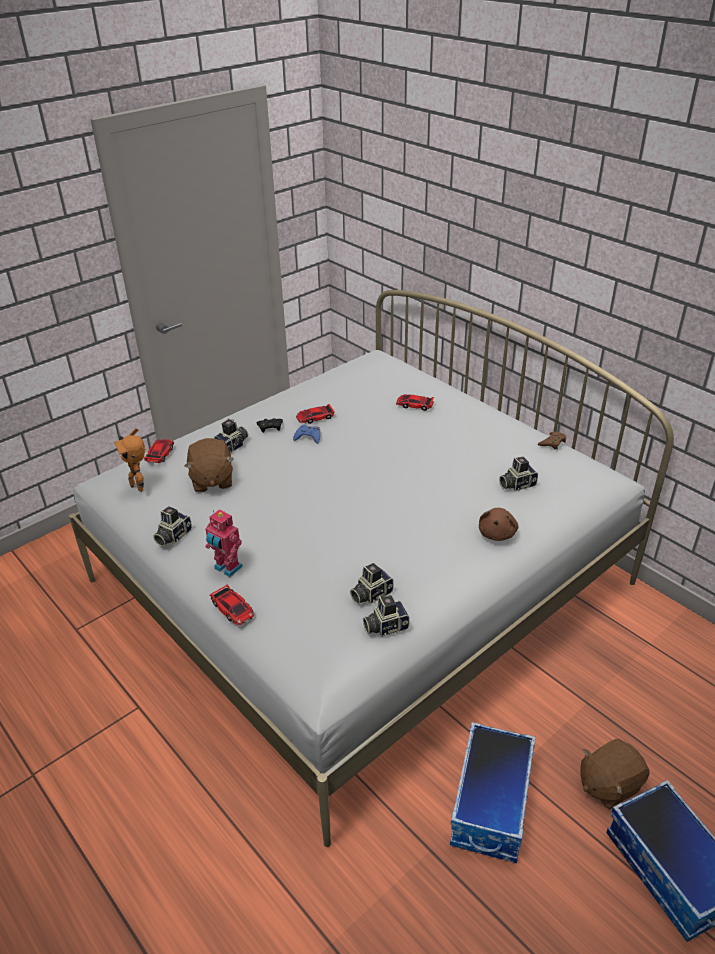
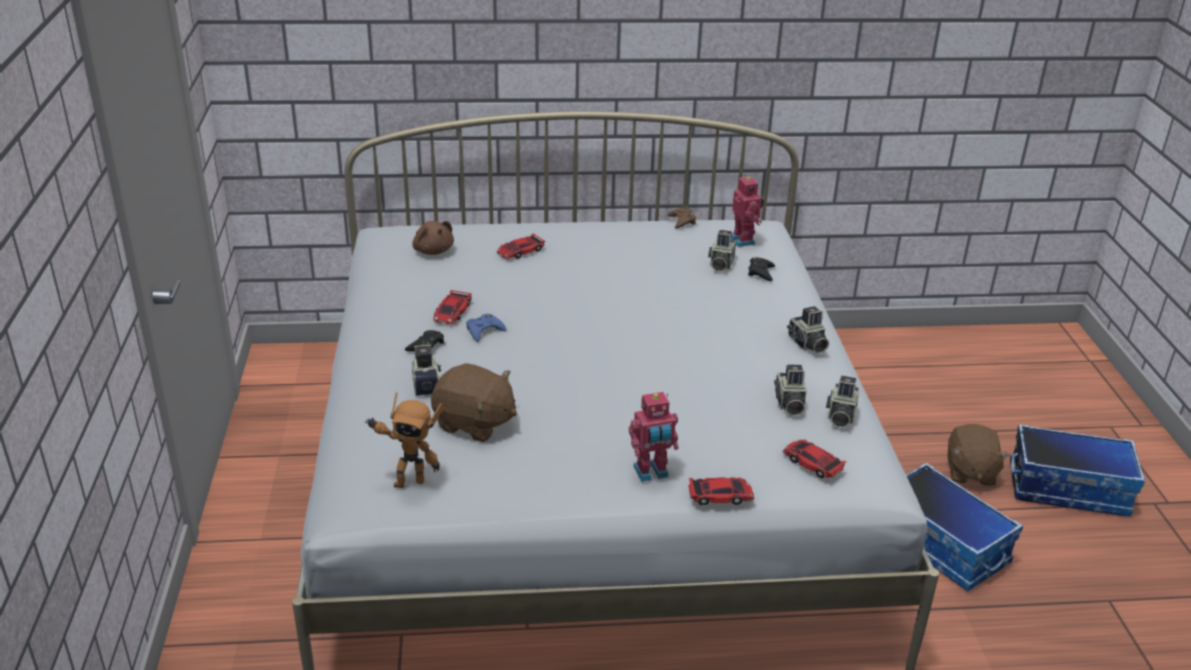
camera: 55 degrees left, 5 degrees down
(160, 453) = (361, 440): toy car -> toy car (812, 463)
(172, 536) = (545, 490): camera -> camera (807, 344)
(497, 533) = (775, 305): brown plush toy -> brown plush toy (433, 250)
(533, 507) = (761, 272): none -> black game controller
(567, 480) = (744, 240): none -> toy robot

